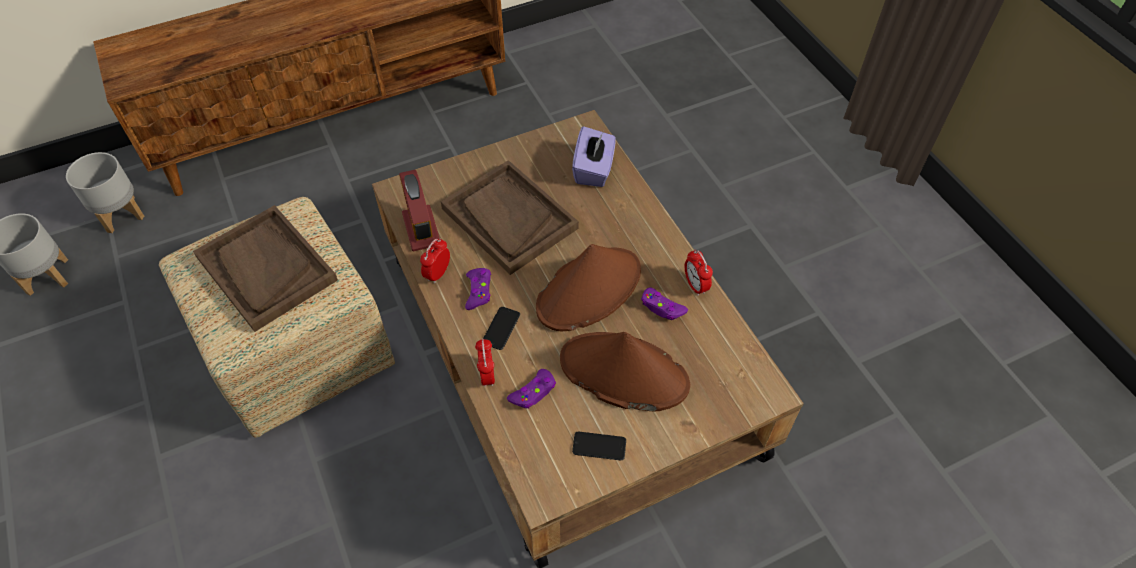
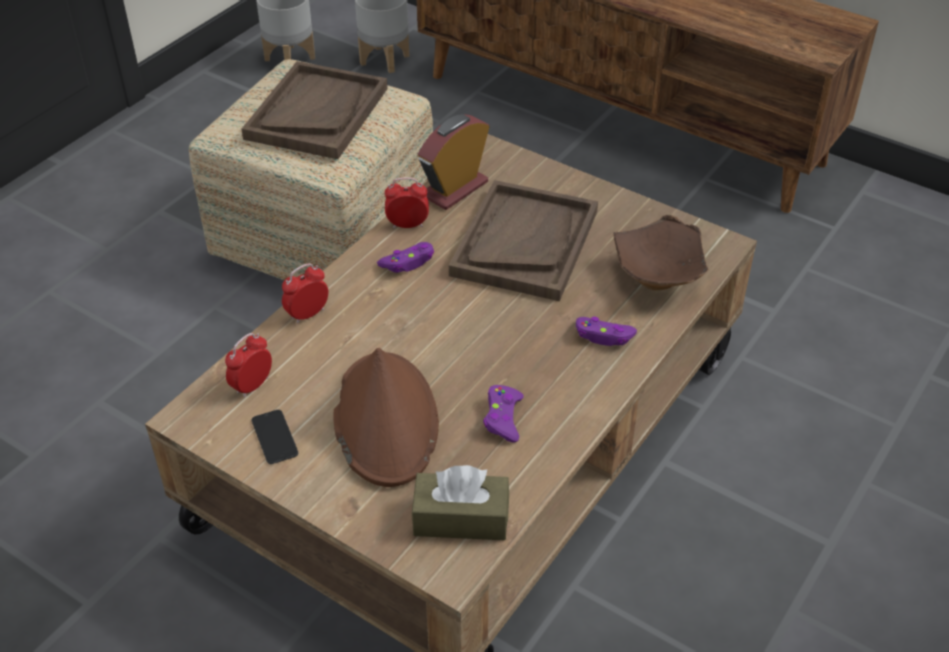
camera: 60 degrees right, 10 degrees down
(501, 328) = (373, 299): phone -> none
(533, 392) = (309, 357): purple game controller -> purple game controller (604, 336)
(589, 289) = (479, 345): brown hat -> none
(593, 170) = (660, 278): purple tissue box -> brown bowl
(695, 285) = (562, 436): alarm clock -> alarm clock (252, 385)
(732, 369) = (461, 518): none -> brown tissue box

